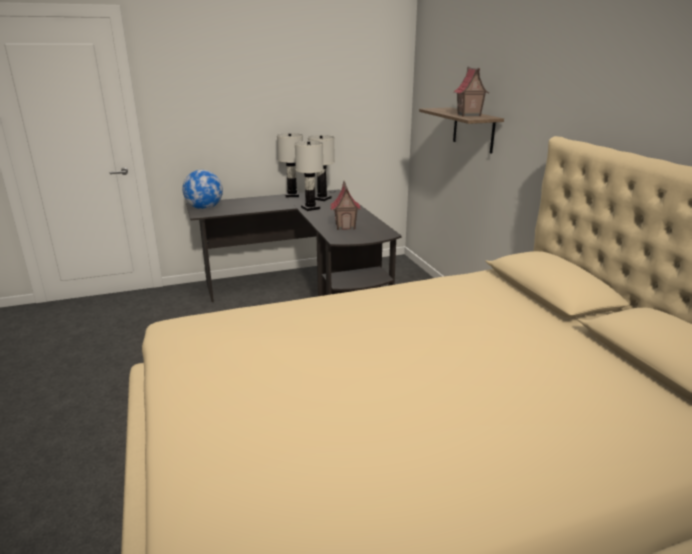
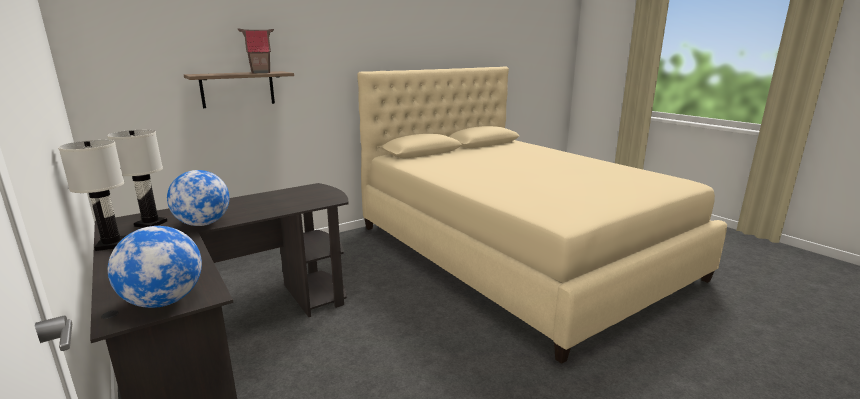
camera: 105 degrees left, 5 degrees down
(310, 208) = (203, 224): white table lamp -> globe
(345, 226) = (291, 201): toy house -> none

